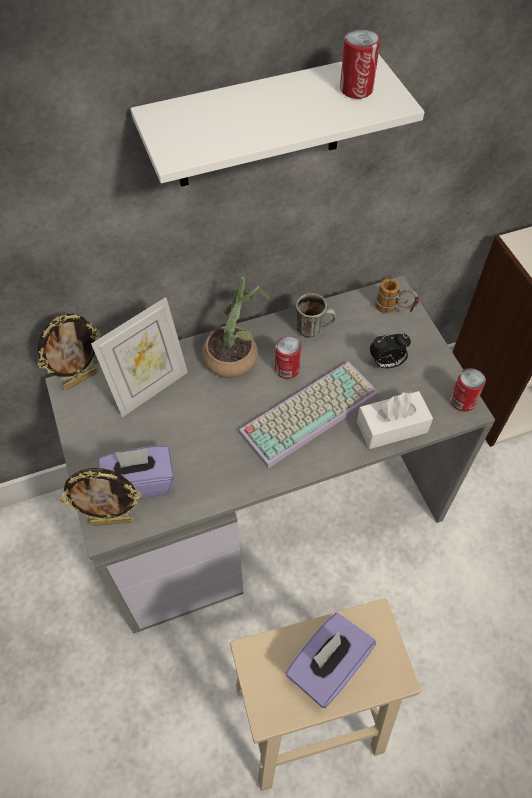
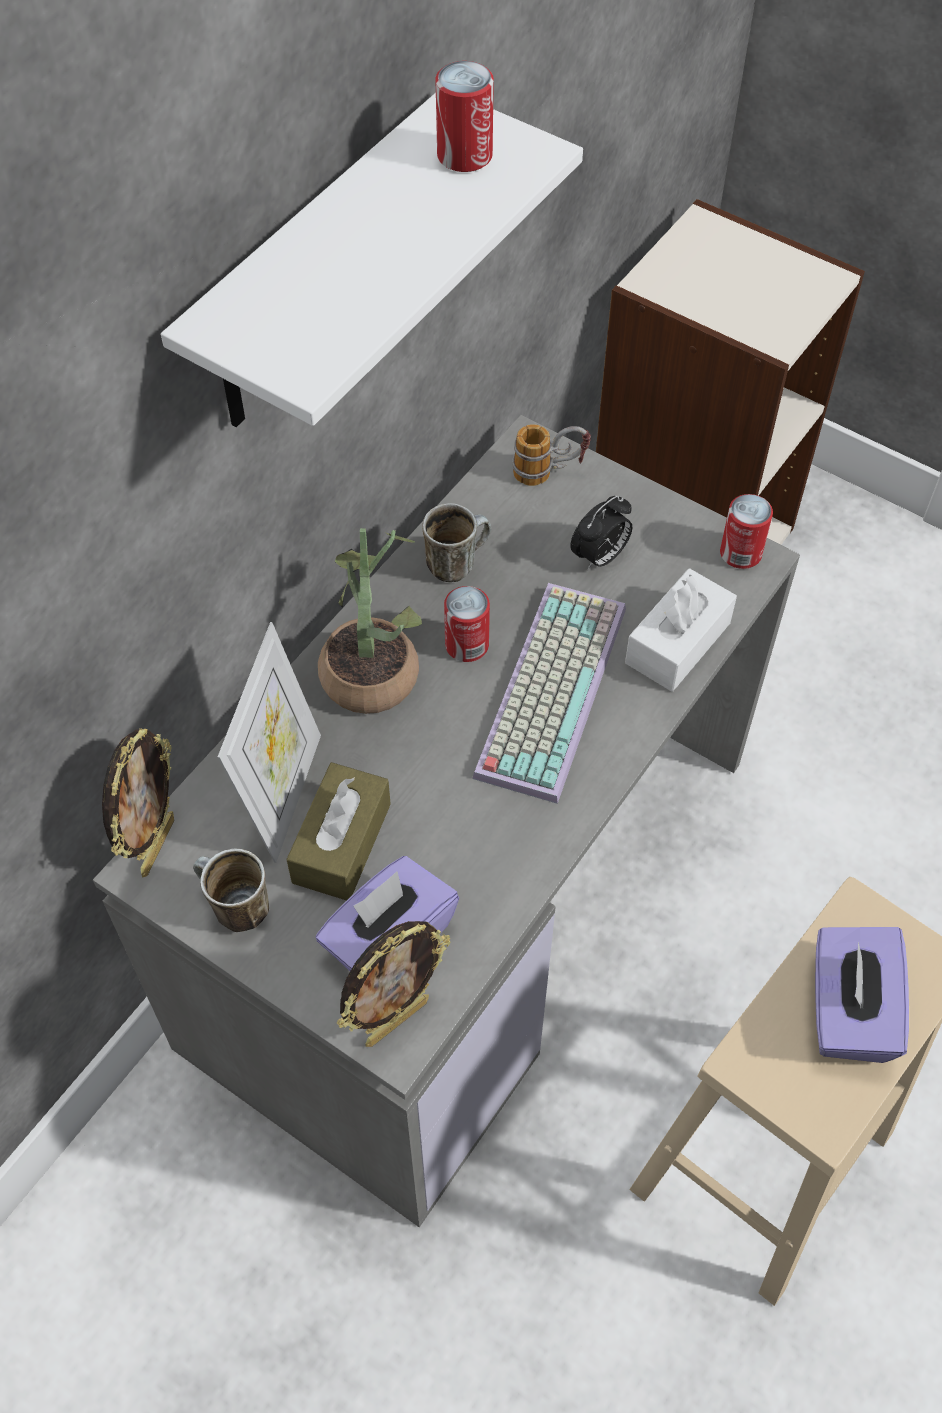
camera: 35 degrees left, 0 degrees up
(88, 426) = (233, 908): none -> mug
(156, 426) = (341, 843): none -> brown tissue box

